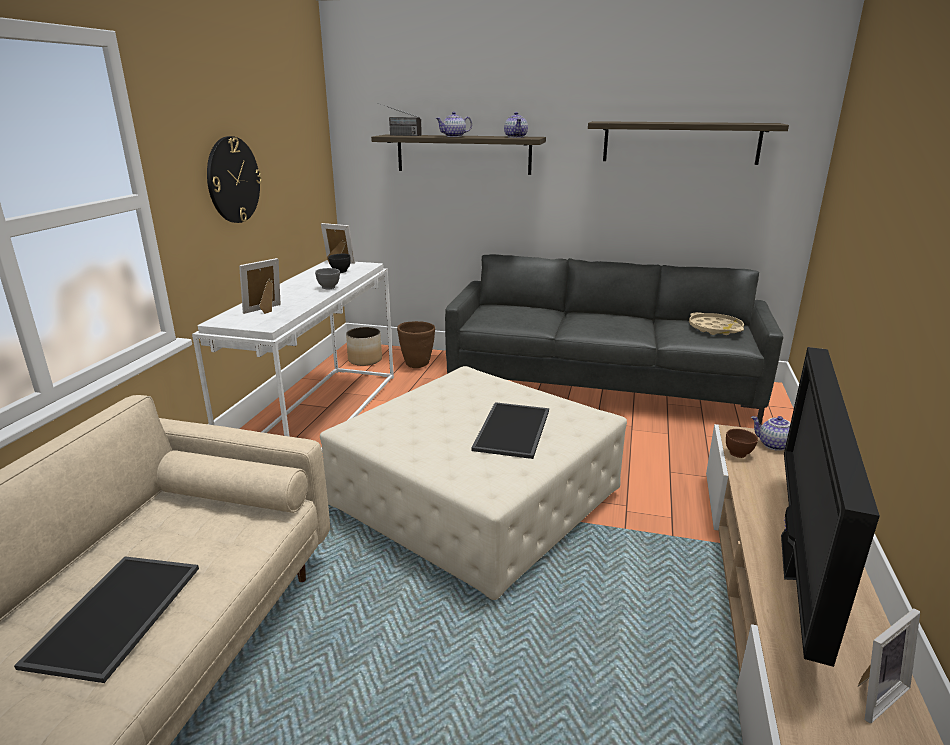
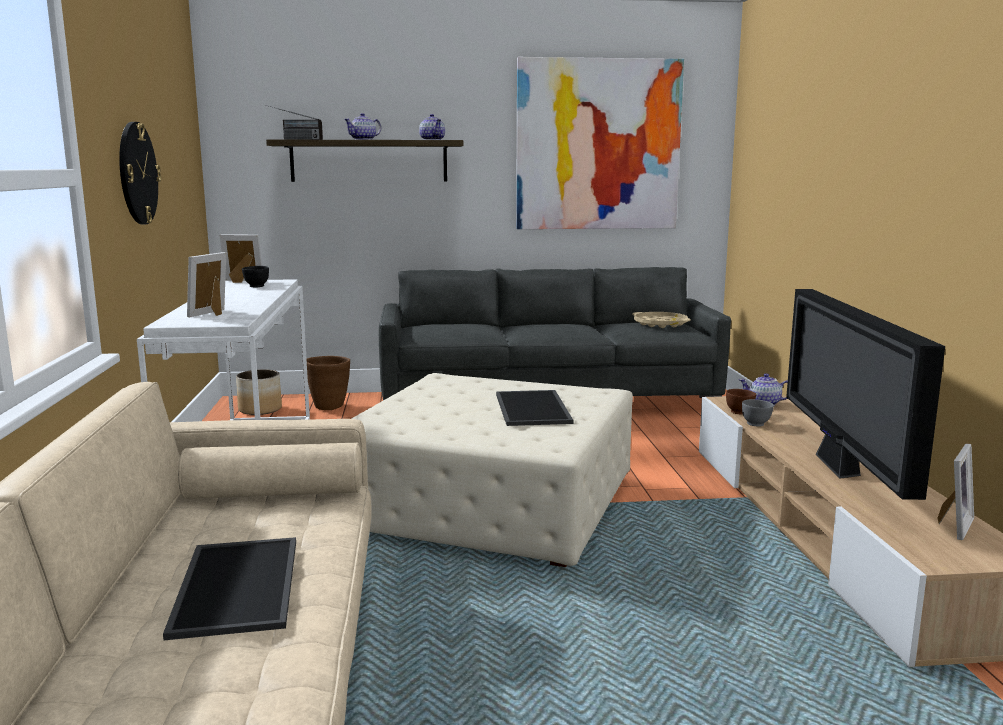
camera: 20 degrees left, 10 degrees down
(329, 288) = (263, 296): grey bowl -> grey bowl (756, 424)
(680, 142) = (598, 145): shelf -> picture

